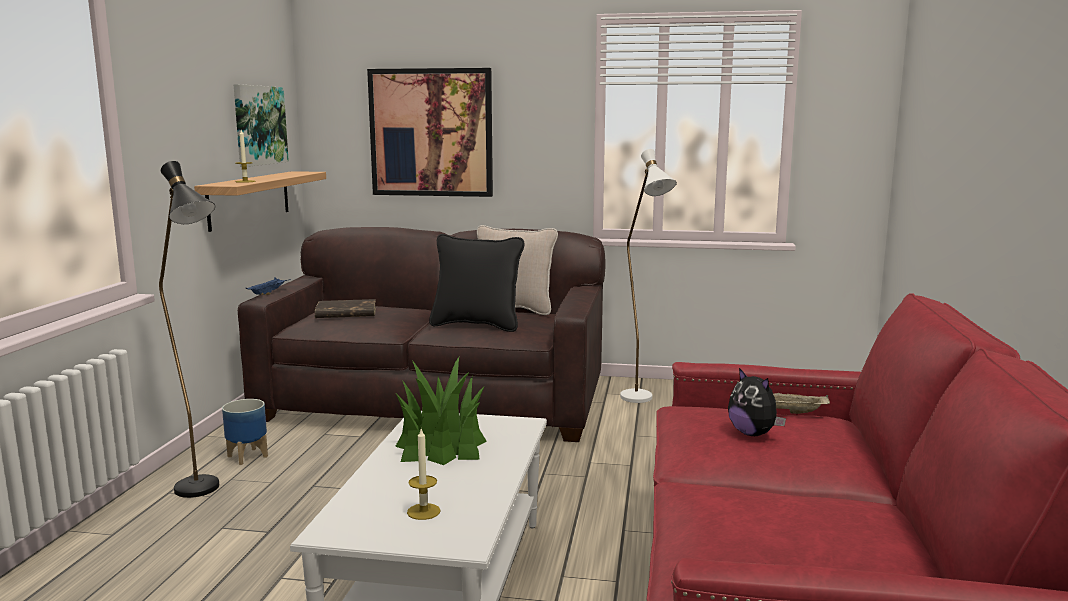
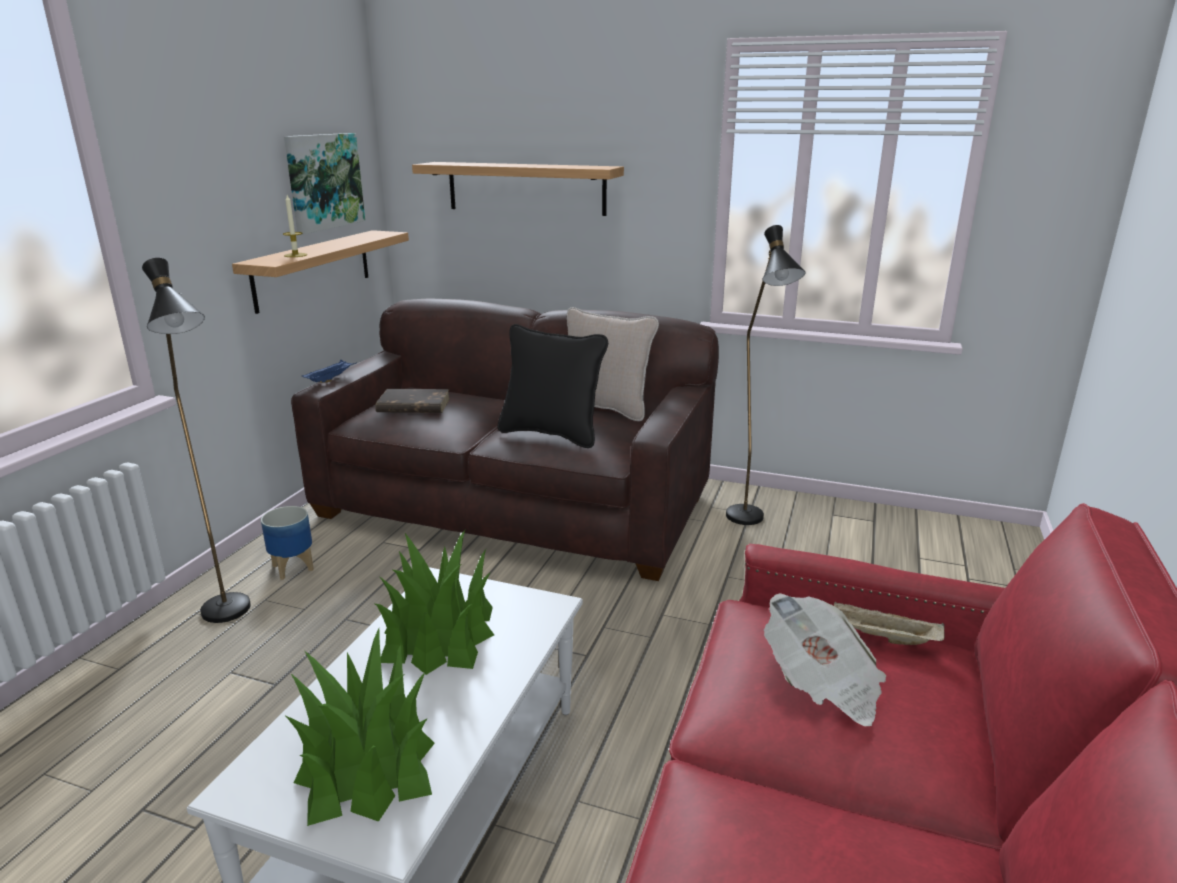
camera: 10 degrees right, 10 degrees up
(423, 511) = (366, 764): candle -> potted plant
(431, 133) = (526, 188): picture -> shelf
(642, 401) = (749, 523): white floor lamp -> black floor lamp
(753, 433) = (822, 684): plush toy -> newspaper

